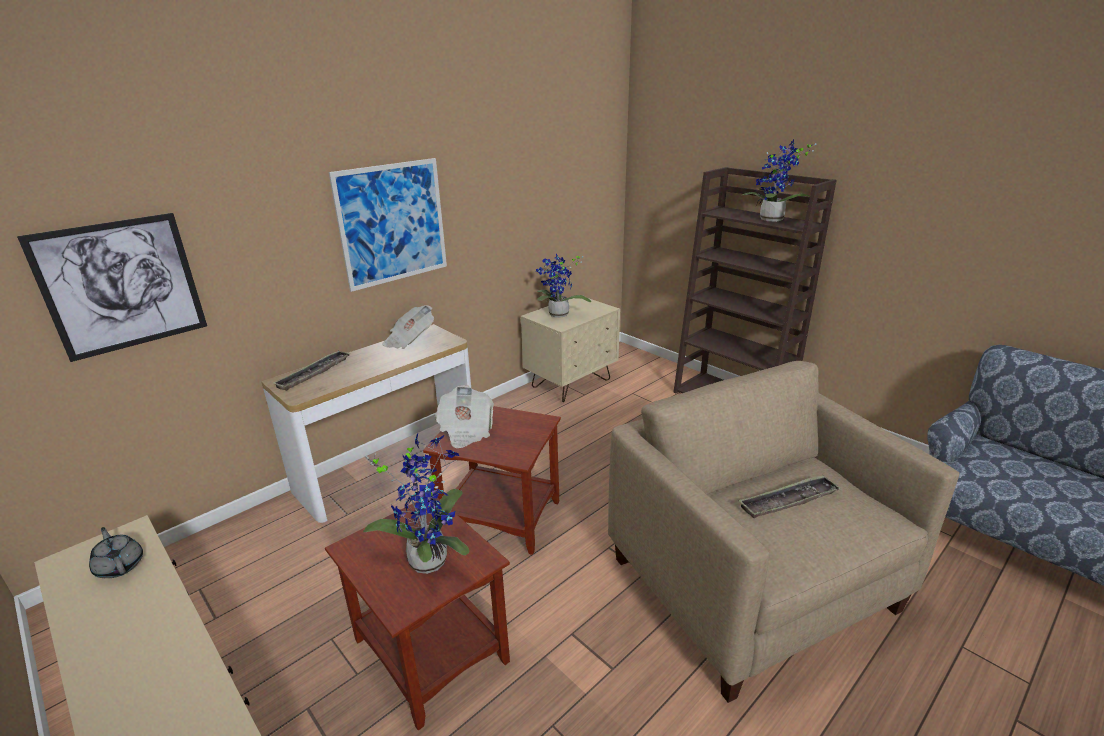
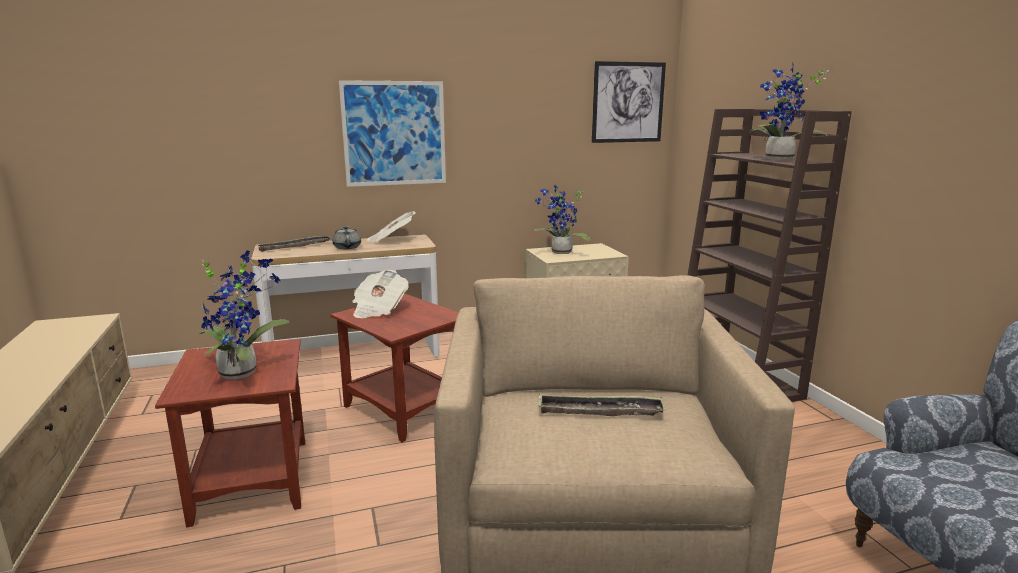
camera: 25 degrees right, 10 degrees down
(120, 565) = (70, 332): grey teapot -> grey teapot (347, 247)
(122, 285) = (161, 143): picture -> picture (628, 102)

